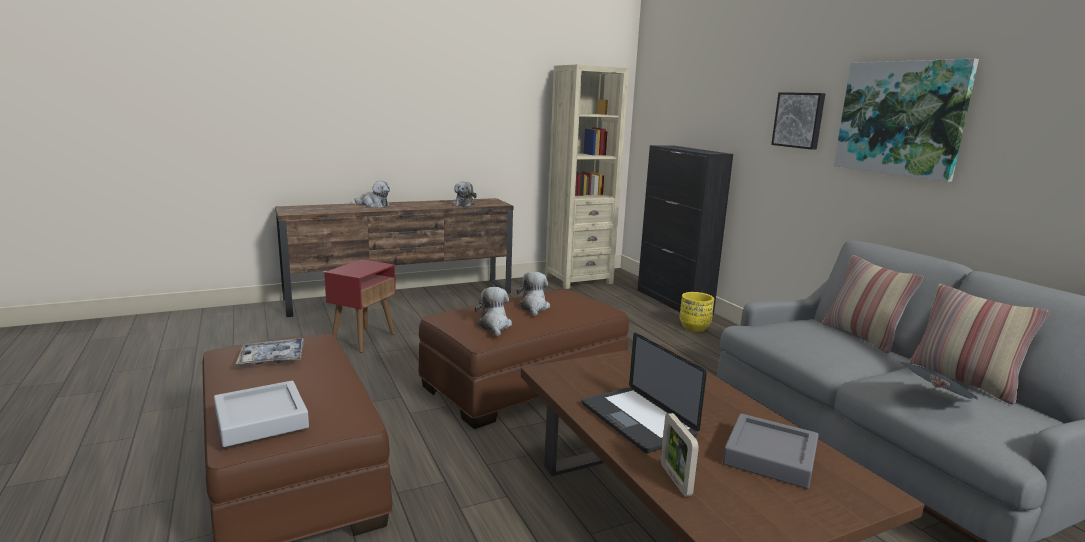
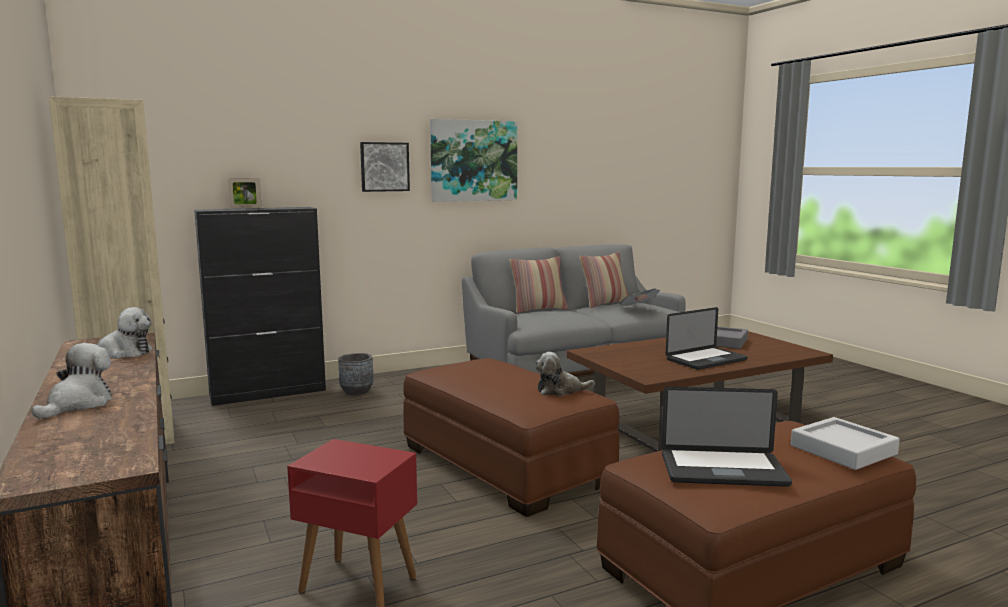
camera: 90 degrees left, 5 degrees down
(272, 358) = (723, 470): tray -> laptop
(533, 307) = (498, 378): plush toy -> none
(675, 480) = (767, 356): picture frame -> picture frame (245, 208)
(694, 327) = (356, 391): yellow planter -> grey planter

